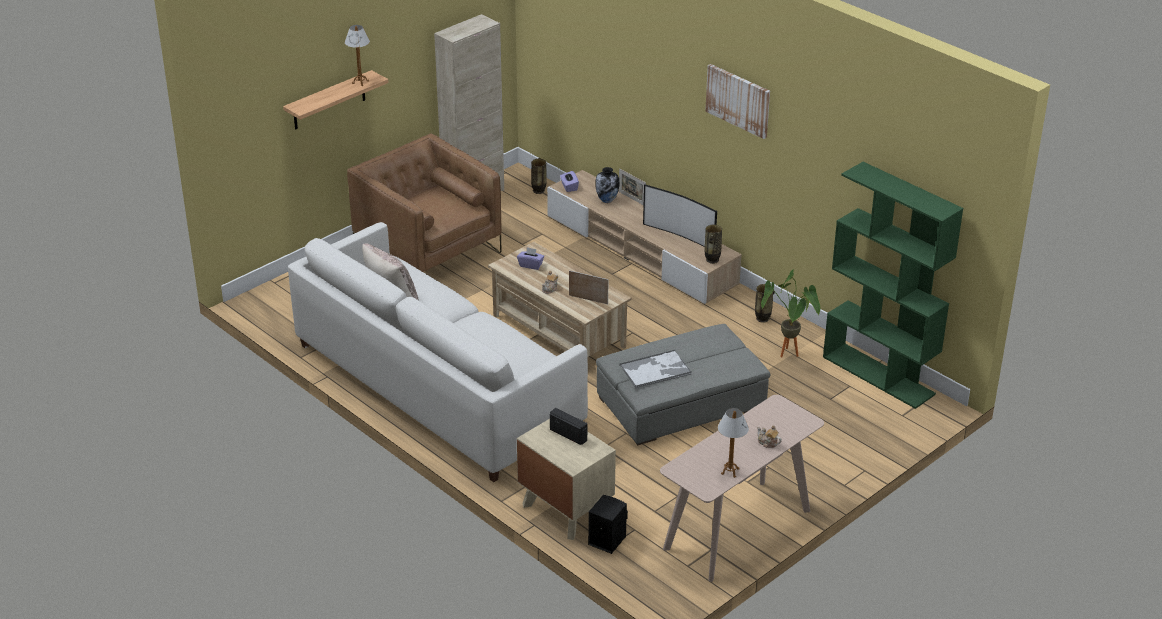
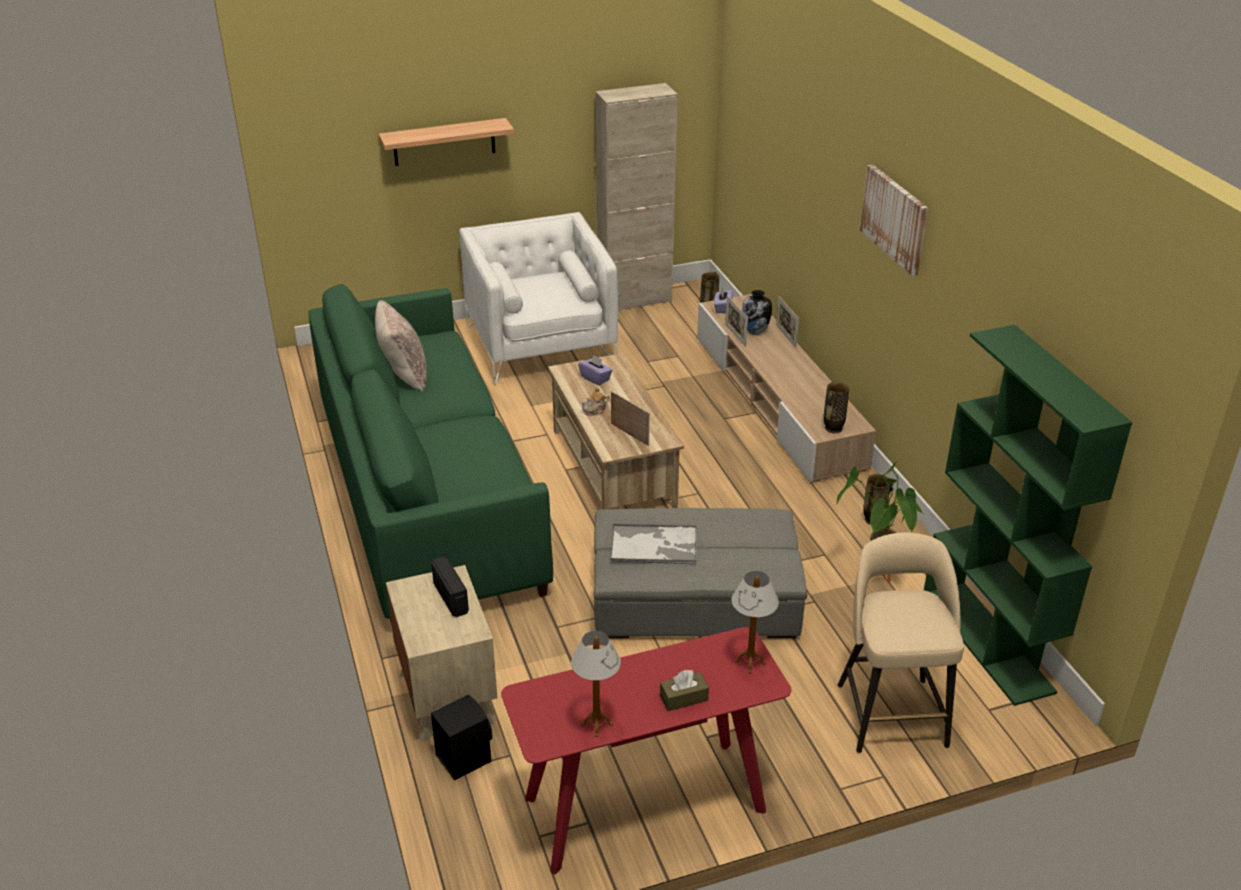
camera: 25 degrees right, 0 degrees up
(360, 82) = (481, 126): table lamp -> table lamp (750, 663)
(427, 251) = (540, 345): brown armchair -> white armchair
(436, 386) = (427, 493): white sofa -> green sofa
(594, 207) = (735, 335): none -> picture frame
(680, 236) = (813, 391): television -> none
(737, 530) = (644, 805): beige console table -> red console table
(767, 443) = (684, 698): teapot -> brown tissue box
(847, 434) = (891, 712): none -> beige stool

